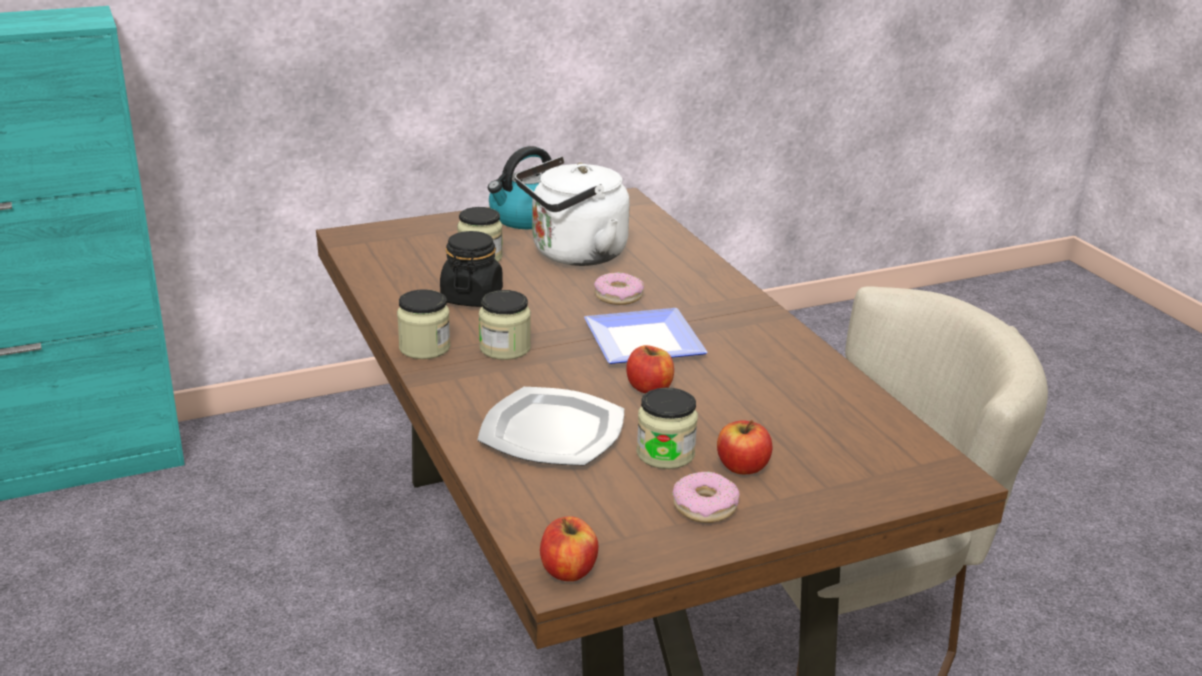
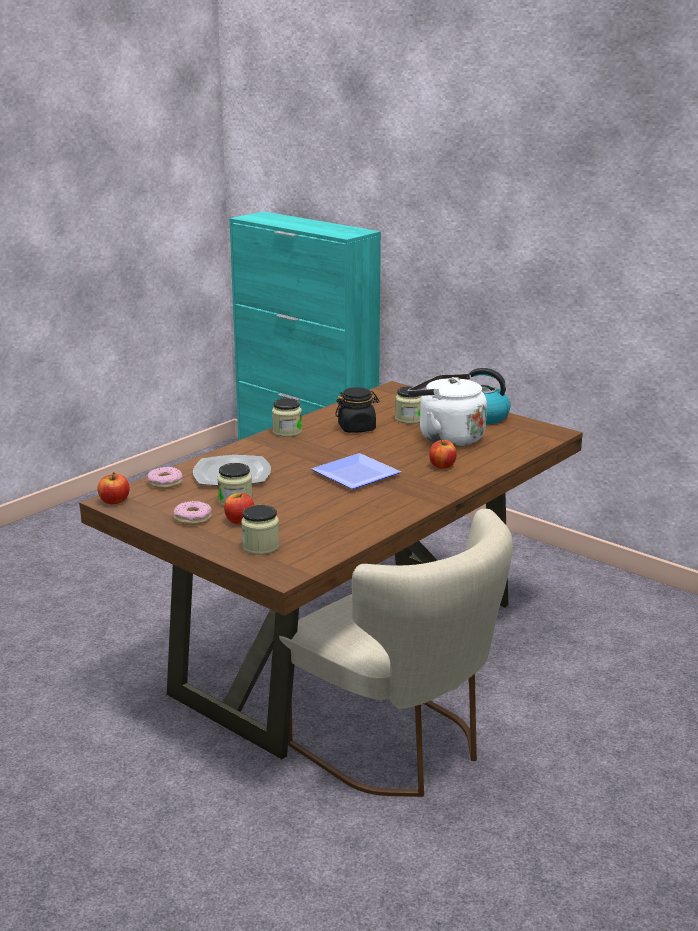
camera: 65 degrees right, 5 degrees down
(505, 348) = (307, 447): jar -> jar (260, 547)
(618, 296) = (405, 458): donut -> donut (165, 483)
(649, 388) = (301, 486): apple -> apple (442, 465)

